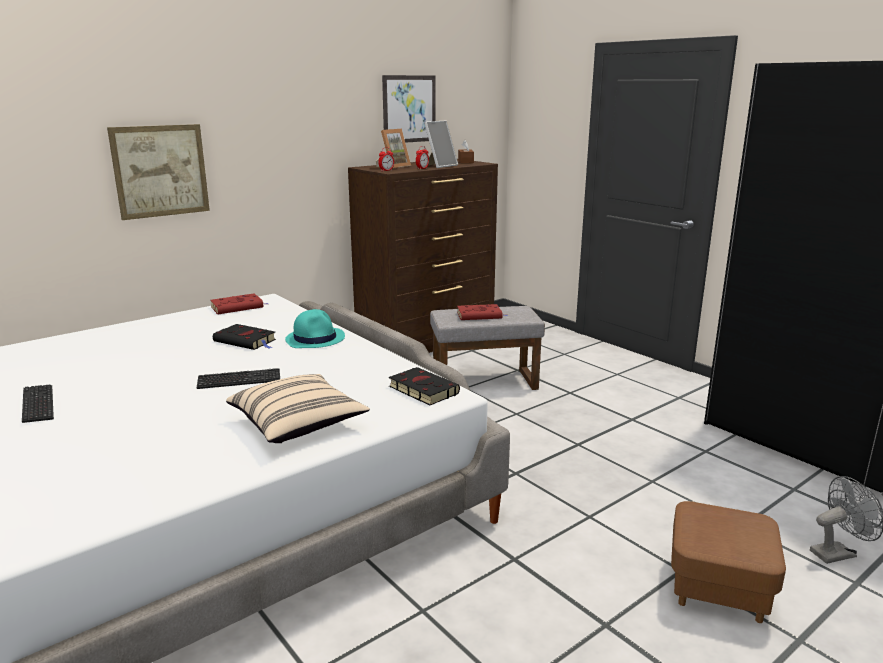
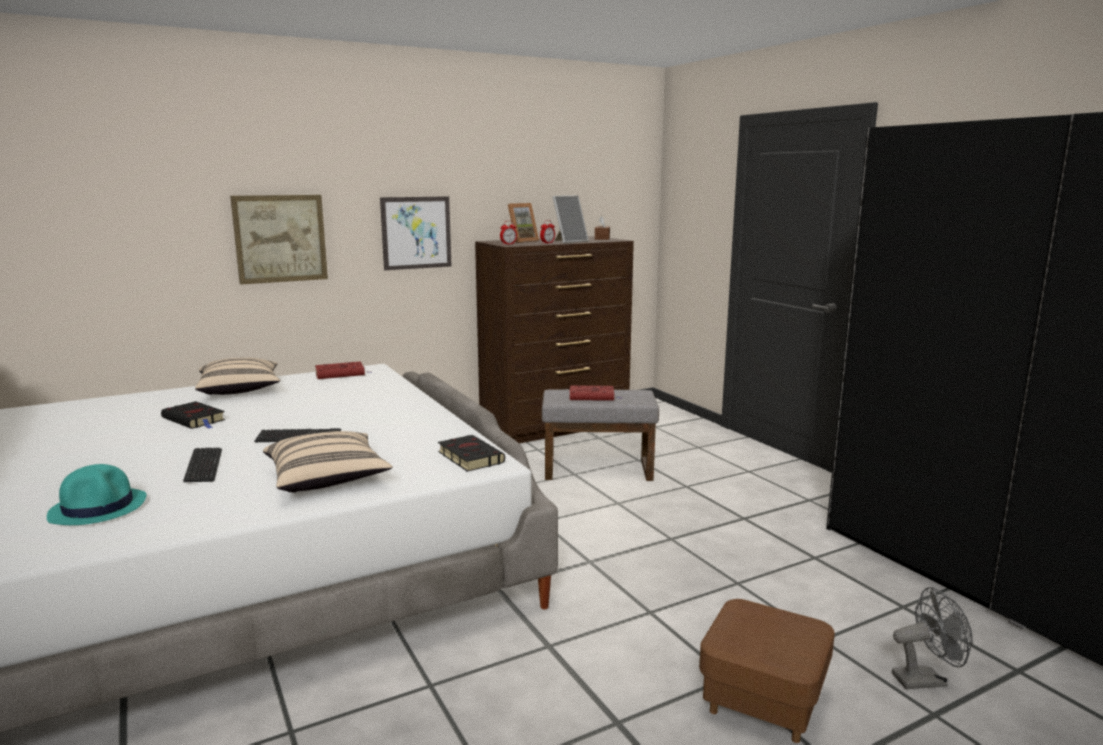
camera: 10 degrees right, 5 degrees down
(38, 405) = (107, 446): keyboard -> keyboard (204, 466)
(144, 331) = (240, 390): none -> beige pillow
(246, 341) = (329, 404): black book -> black book (195, 419)
(315, 339) = (396, 405): turquoise hat -> turquoise hat (99, 508)
(409, 109) = (545, 184): picture -> picture (416, 233)

